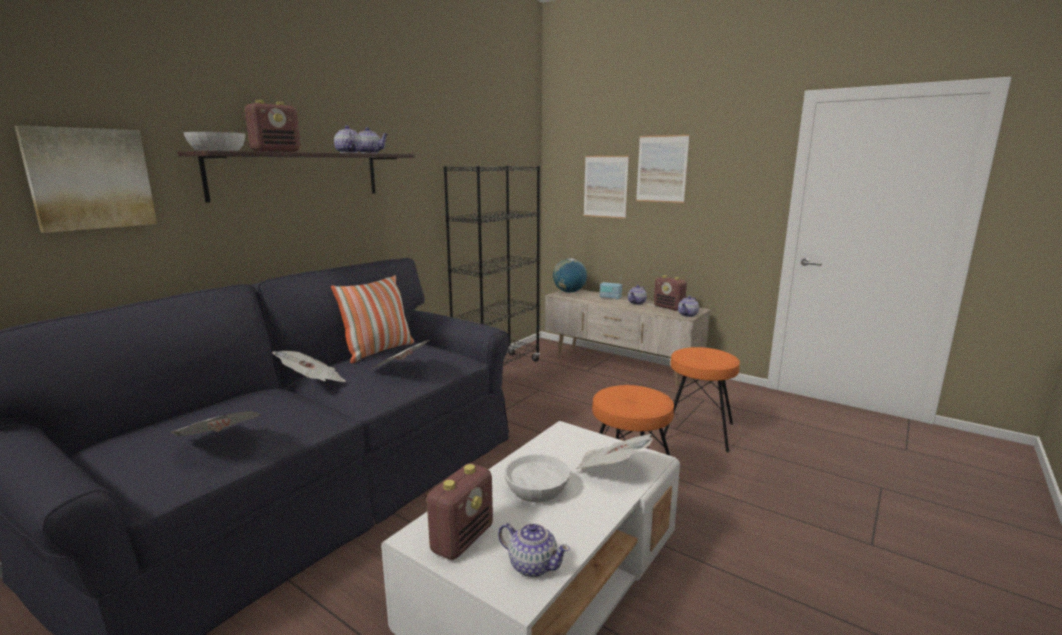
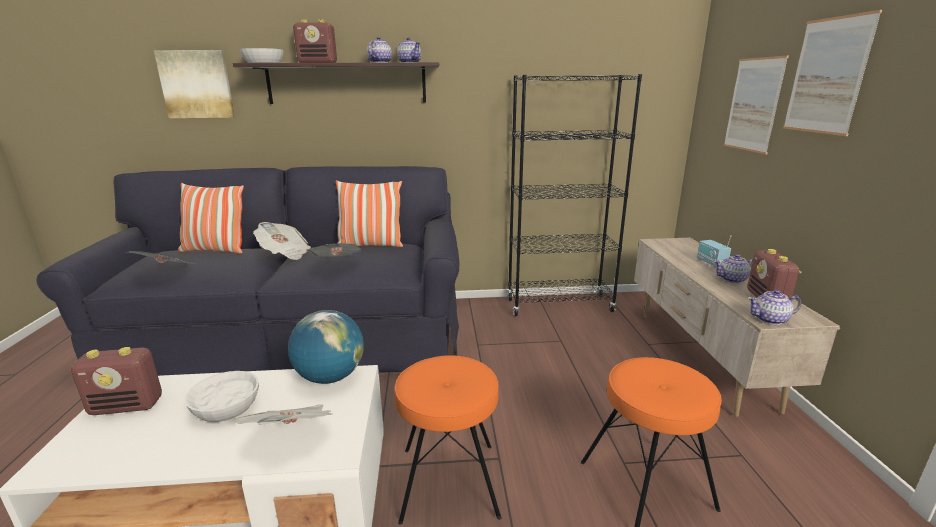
camera: 50 degrees right, 5 degrees up
(200, 411) = (215, 250): none -> pillow
(532, 565) = (92, 456): teapot -> none
(569, 292) = (676, 243): globe -> globe (330, 377)

